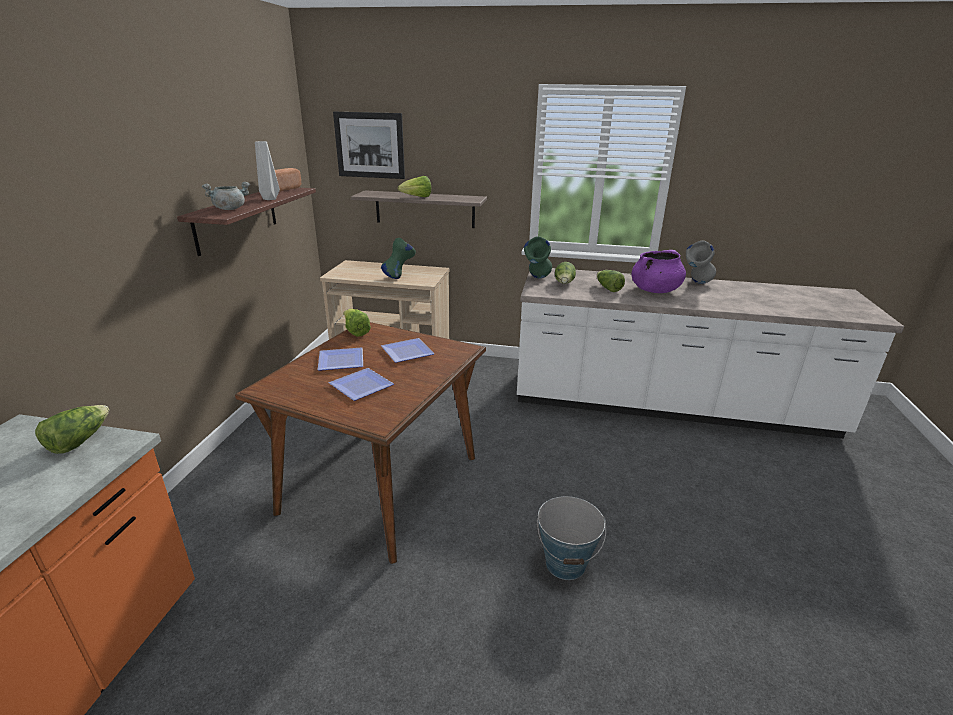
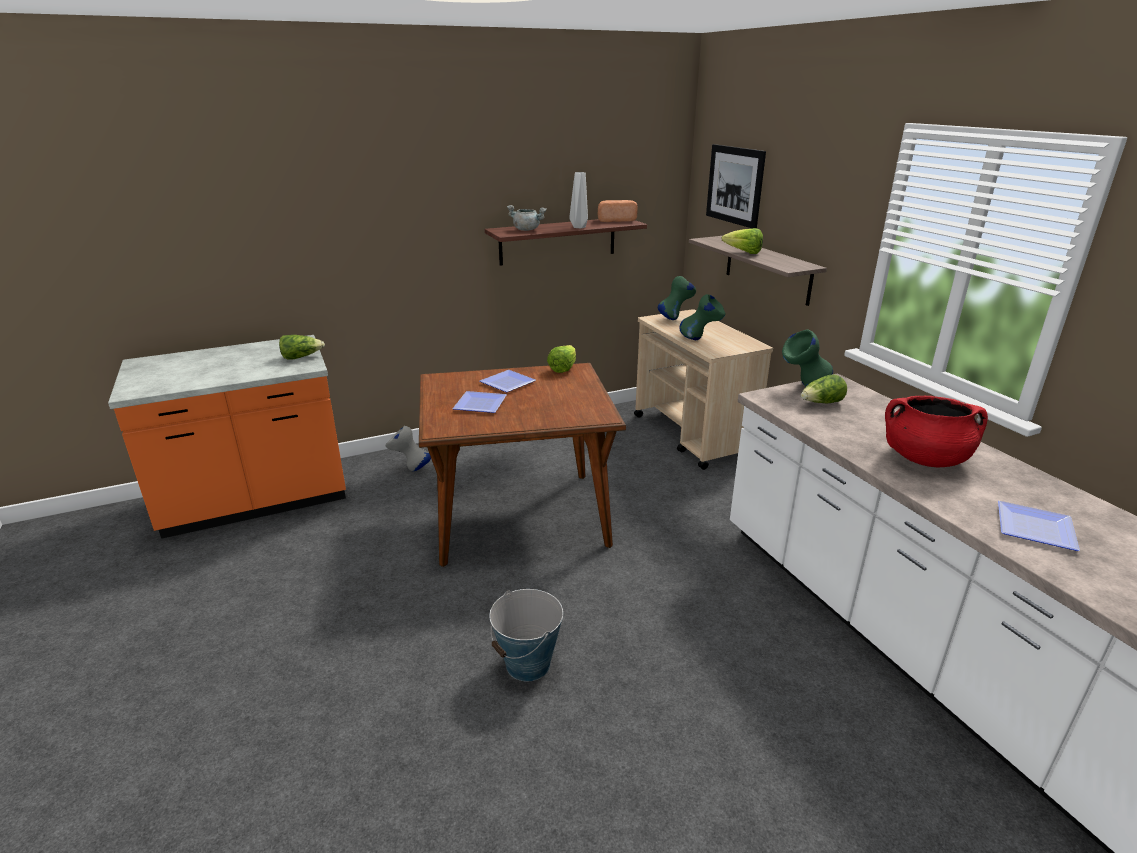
camera: 55 degrees right, 0 degrees up
(349, 270) = (675, 318): none -> green vase
(409, 352) = (559, 399): plate -> plate (1038, 530)
(608, 288) = (862, 429): lettuce -> none
(655, 290) = (924, 459): purple cooking pot -> red cooking pot
(697, 284) = (1027, 482): grey vase -> grey vase (410, 468)

